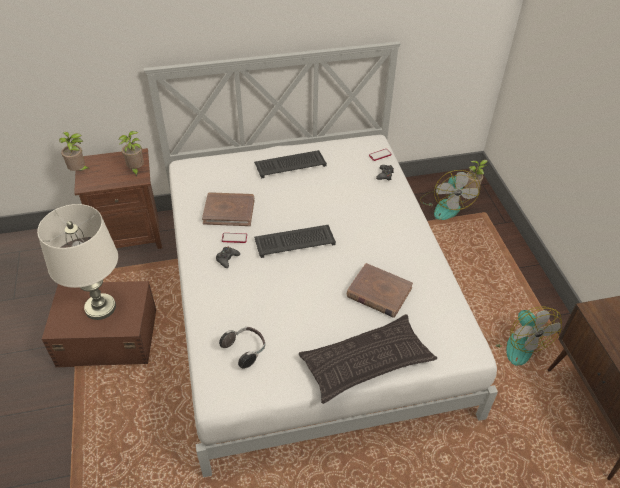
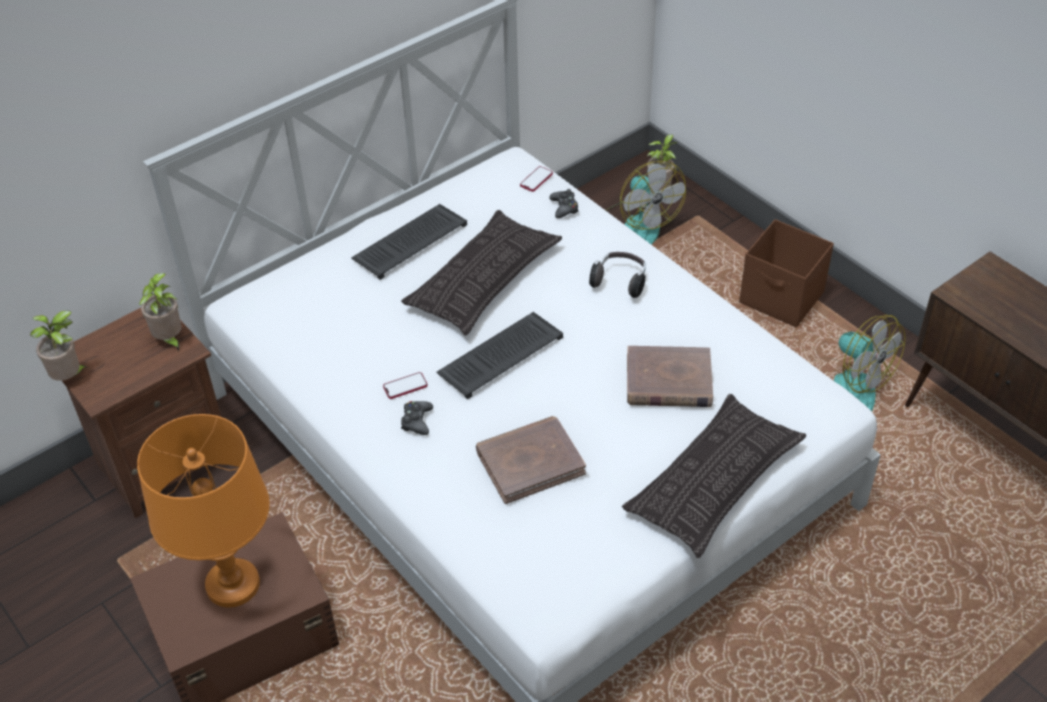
camera: 25 degrees left, 0 degrees up
(100, 307) = (233, 584): white table lamp -> orange table lamp
(229, 211) = (366, 349): brown book -> brown book (530, 462)
(245, 350) = (540, 536): headphones -> headphones (620, 281)
(315, 198) = (483, 280): none -> pillow
(507, 277) = (782, 299): none -> brown storage box

